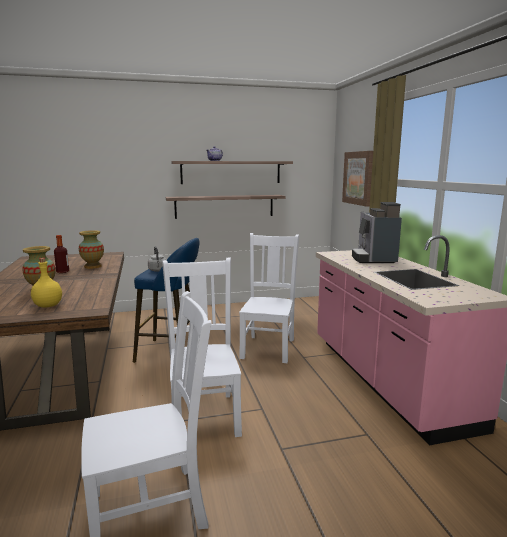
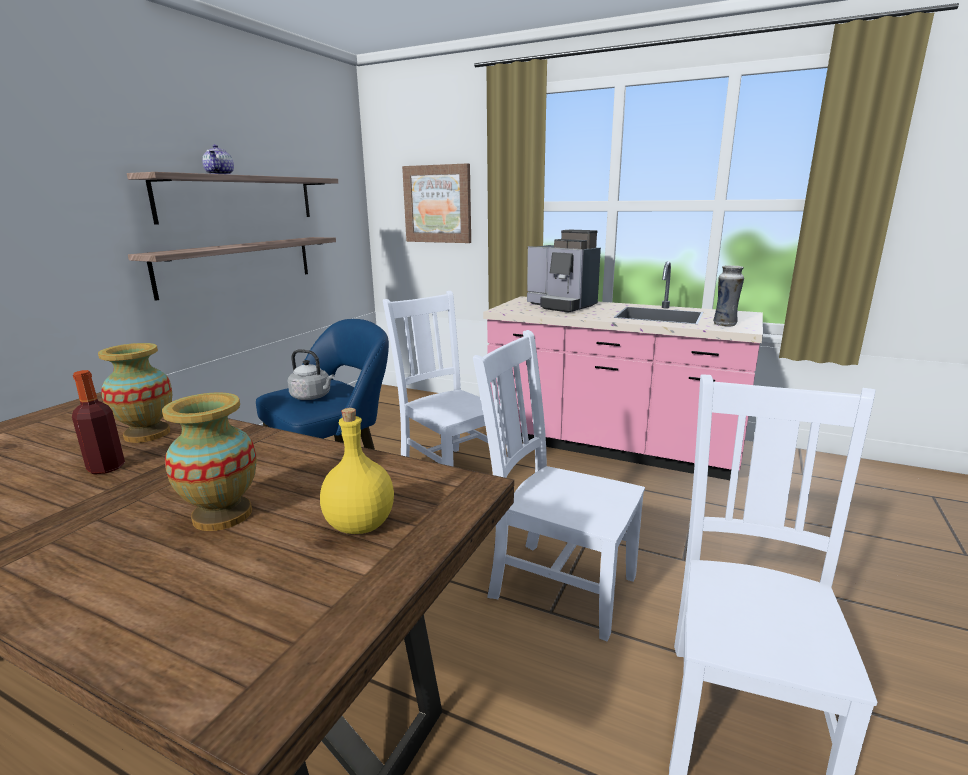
camera: 50 degrees left, 5 degrees up
(431, 295) = (725, 324): none -> vase

